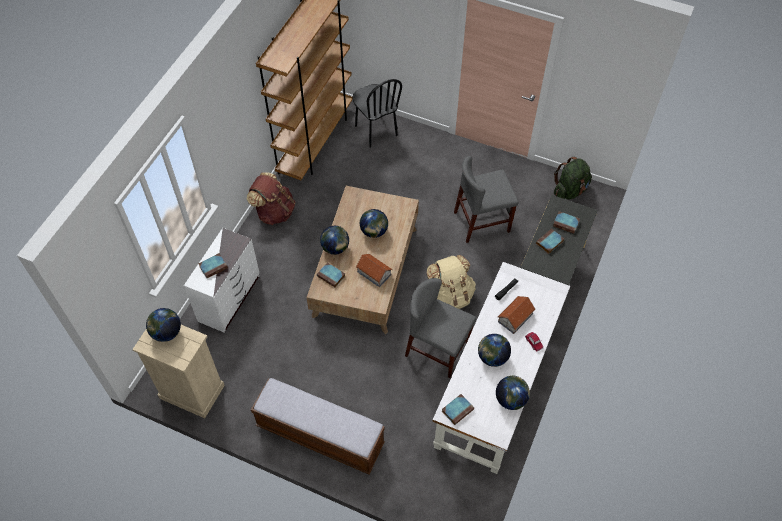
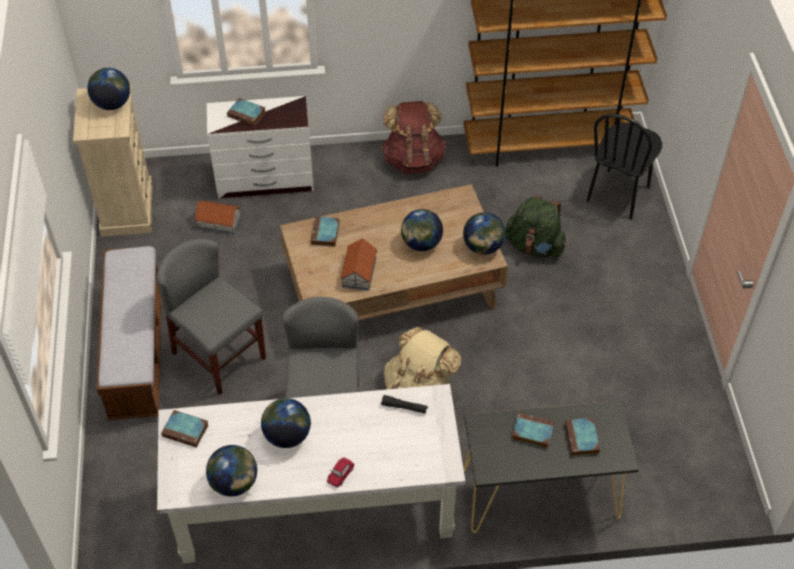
camera: 60 degrees right, 5 degrees down
(335, 248) = (368, 218): globe -> globe (483, 247)
(482, 222) = (565, 375): grey chair -> grey chair (219, 355)
(515, 317) = (367, 436): toy house -> toy house (219, 222)
(570, 190) = (708, 459): green backpack -> green backpack (534, 246)

